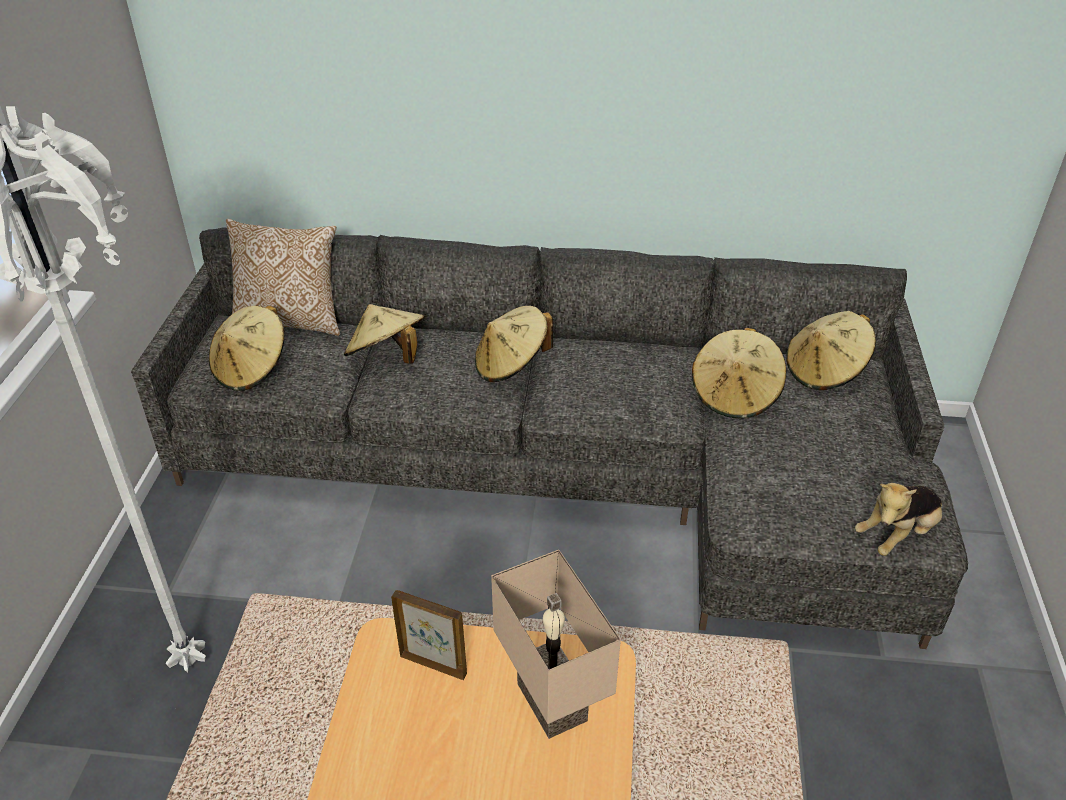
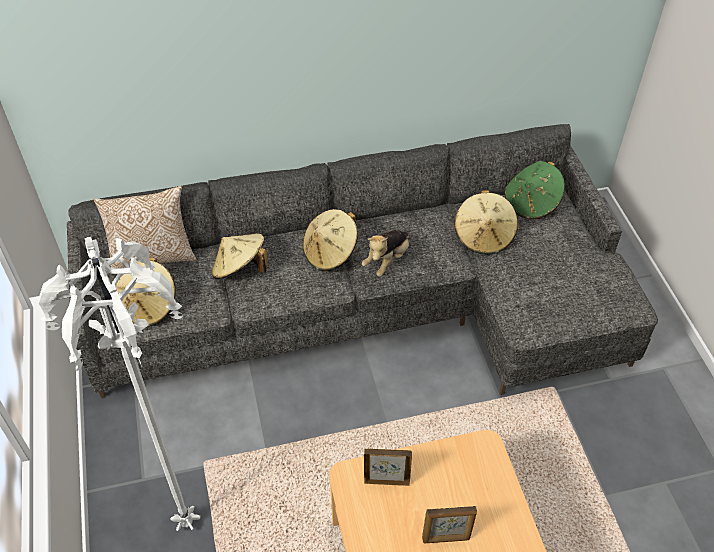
camera: 20 degrees left, 10 degrees up
(478, 773) = (446, 539): none -> picture frame
(556, 701) = (468, 480): beige table lamp -> none
(825, 371) = (531, 203): beige hat -> green hat
(897, 534) = (614, 309): plush toy -> plush toy (387, 260)

